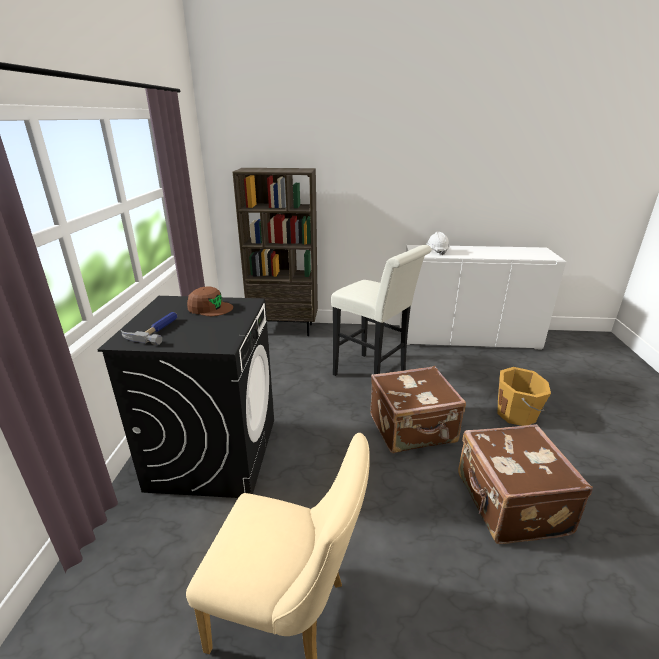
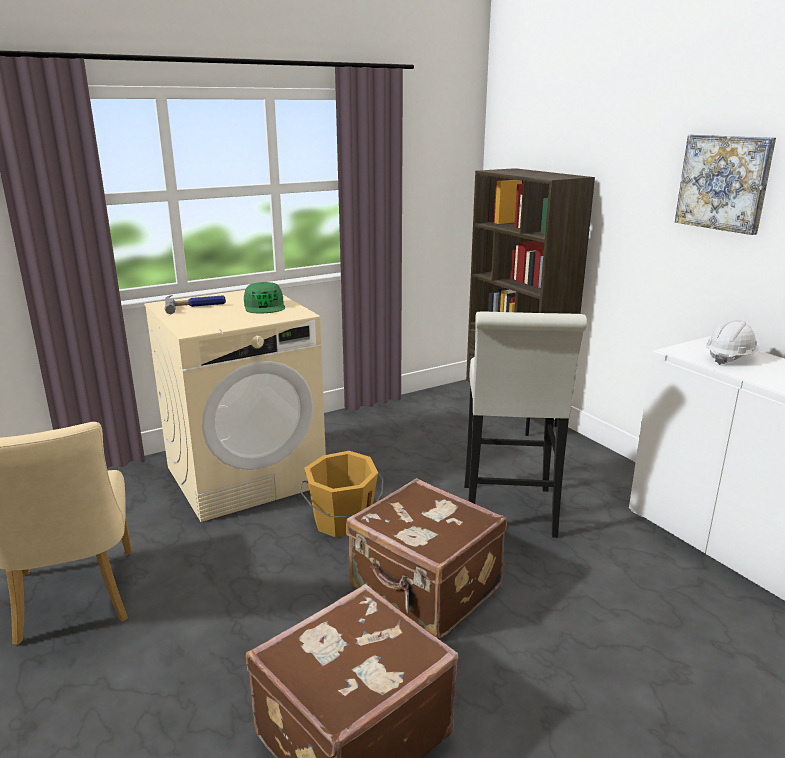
camera: 55 degrees right, 5 degrees down
(210, 308) = (264, 306): brown cap -> green cap
(214, 452) = (246, 475): black washing machine -> beige washing machine
(403, 164) = (724, 183): none -> picture
(517, 414) = (602, 694): orange bucket -> orange bucket (342, 521)

